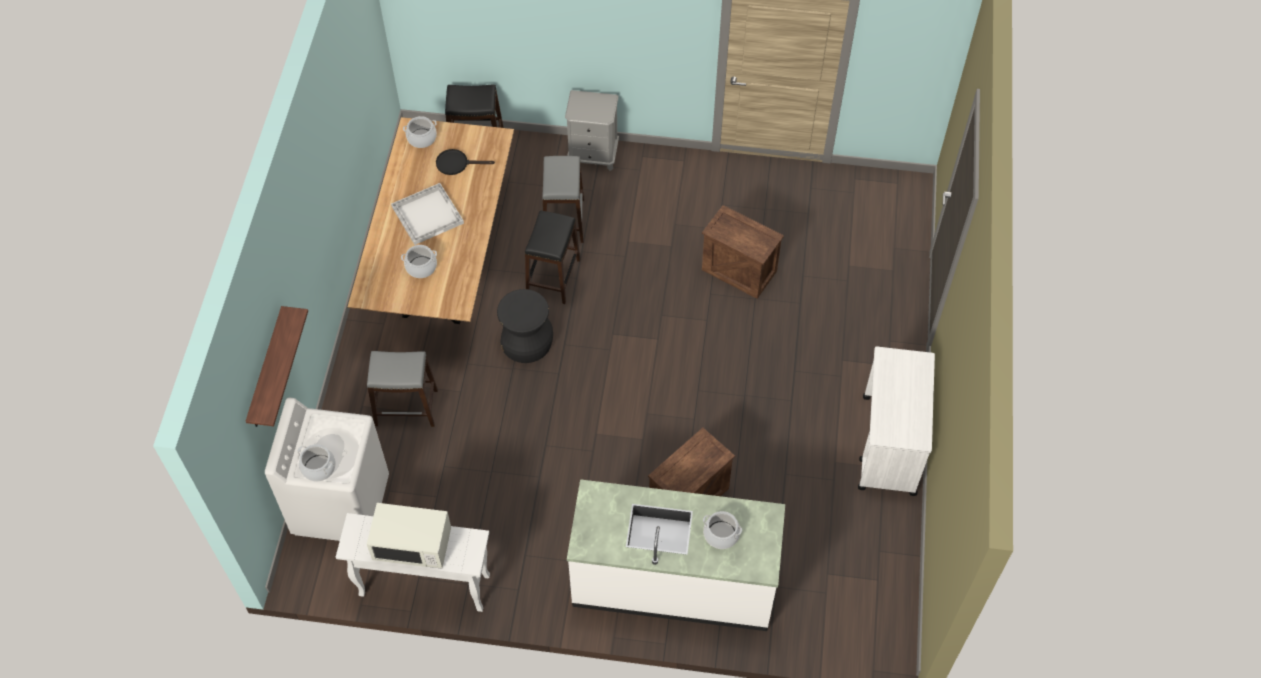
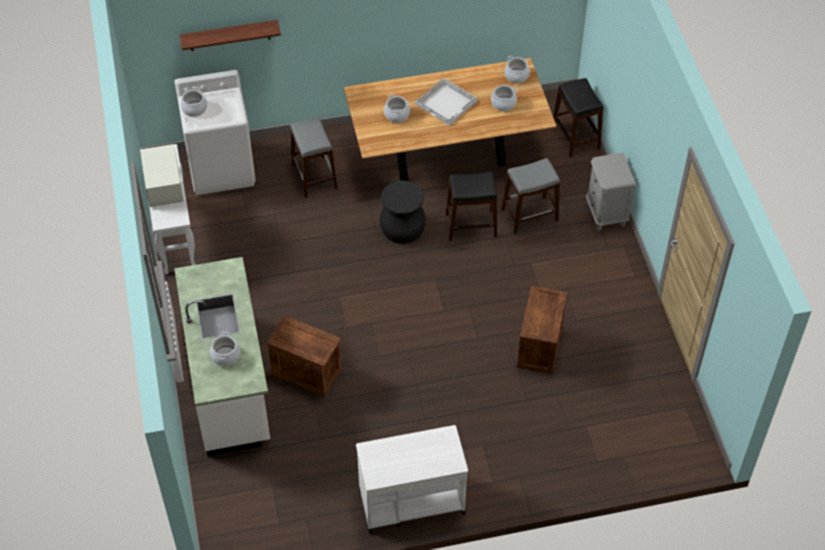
camera: 70 degrees right, 5 degrees down
(457, 163) = (503, 103): black frying pan -> cooking pot

